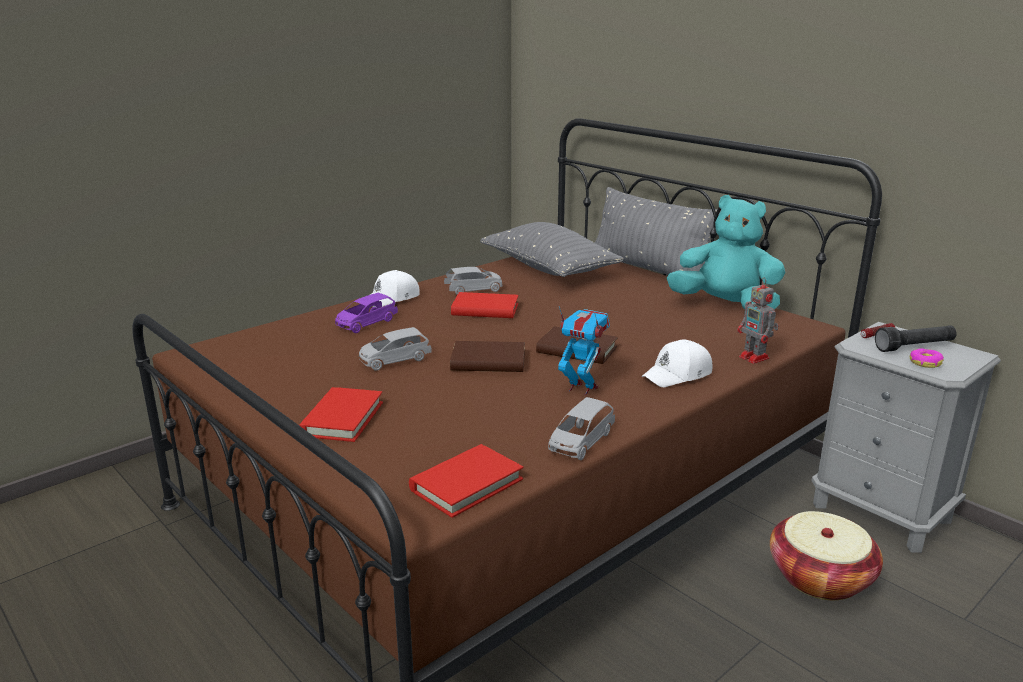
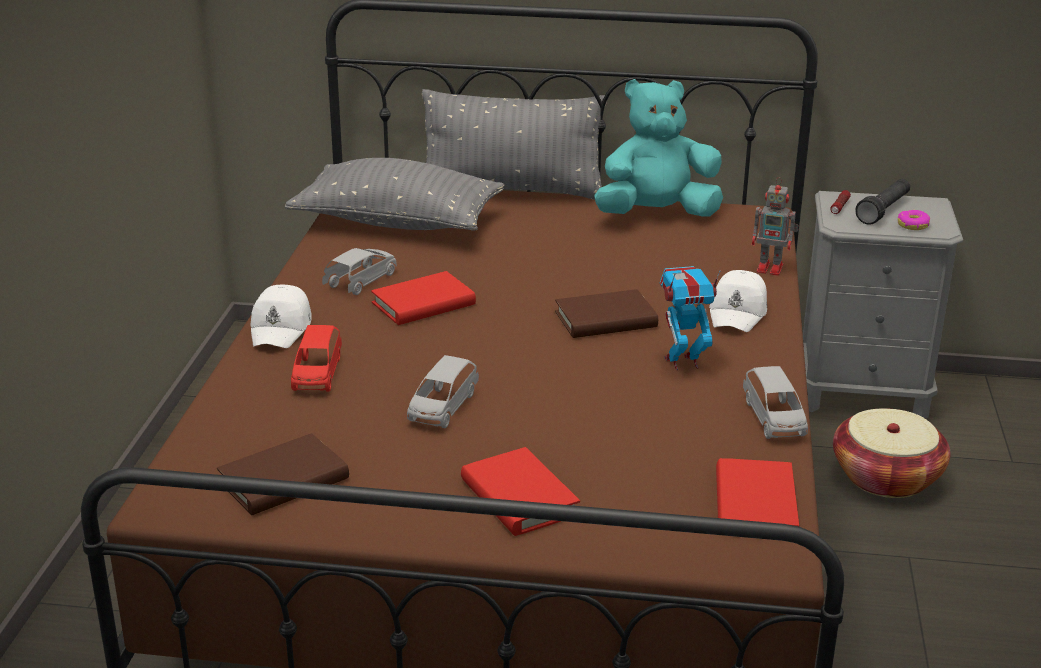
camera: 40 degrees left, 5 degrees up
(366, 324) = (317, 374): purple toy car -> red toy car
(488, 361) = (544, 368): brown book -> brown book (284, 481)

